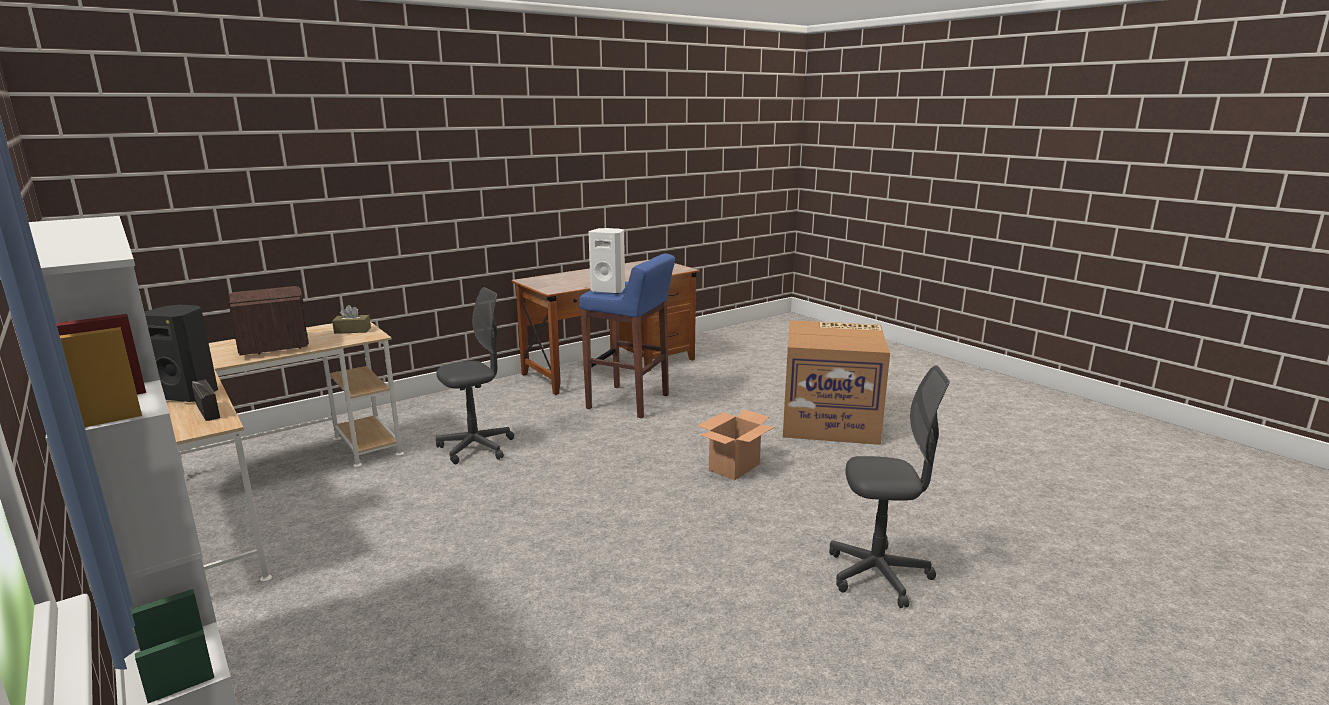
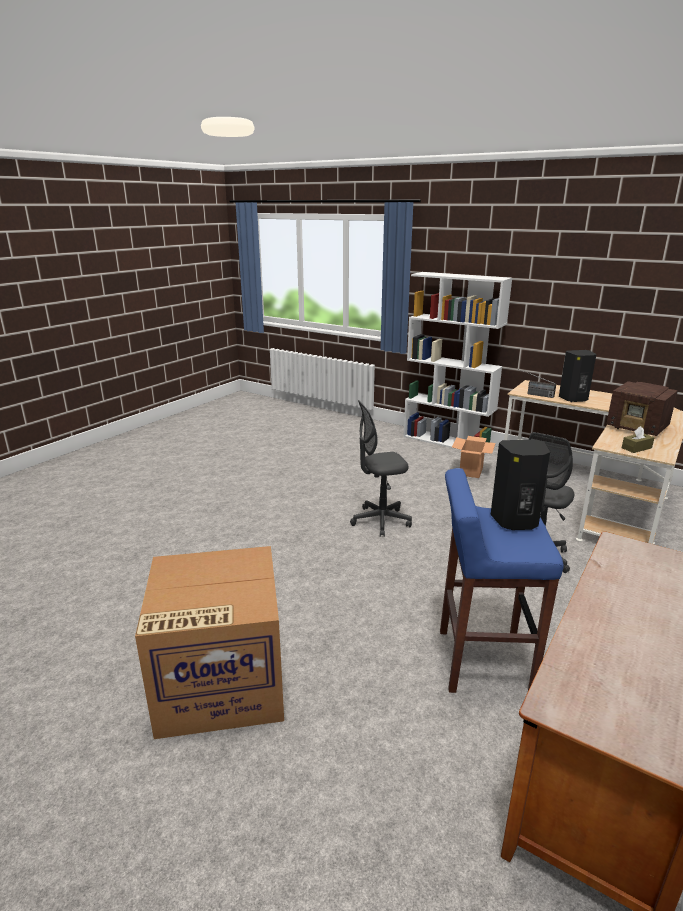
camera: 160 degrees right, 5 degrees up
(609, 290) = (515, 522): white speaker -> black speaker
(734, 467) = (311, 582): cardboard box -> cardboard box (471, 471)
(878, 575) = (204, 522): grey office chair -> grey office chair (380, 521)

